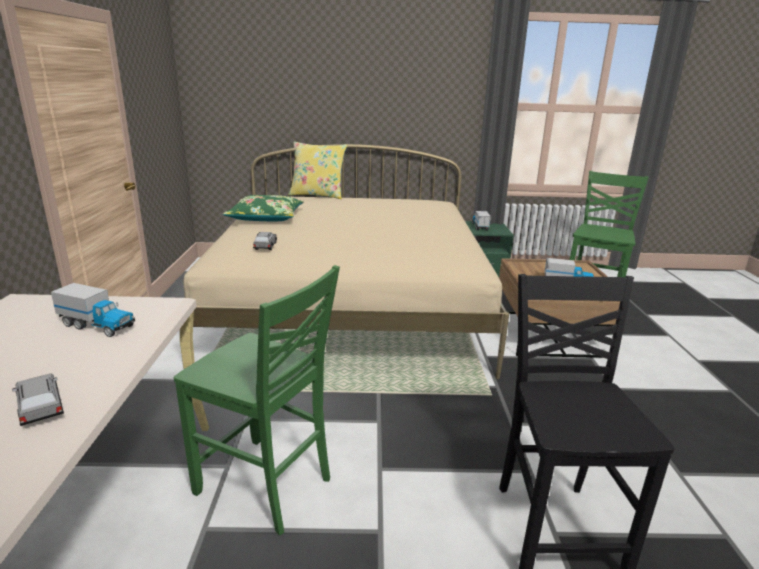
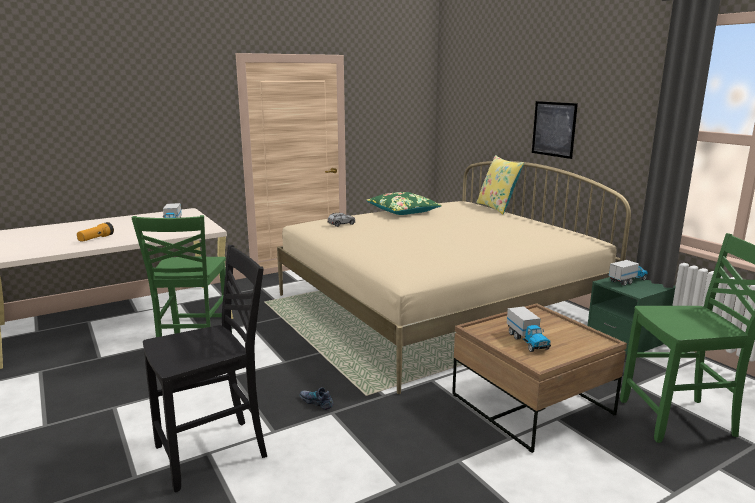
camera: 60 degrees right, 5 degrees down
(41, 408) = (96, 239): grey toy car -> flashlight
(370, 109) = (554, 129): none -> picture
(486, 426) = (316, 402): none -> shoe

